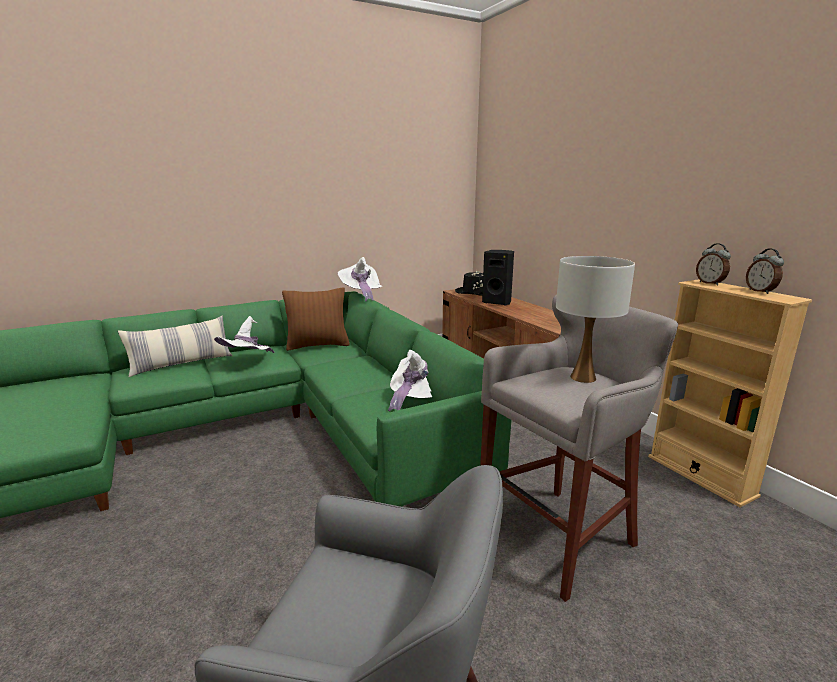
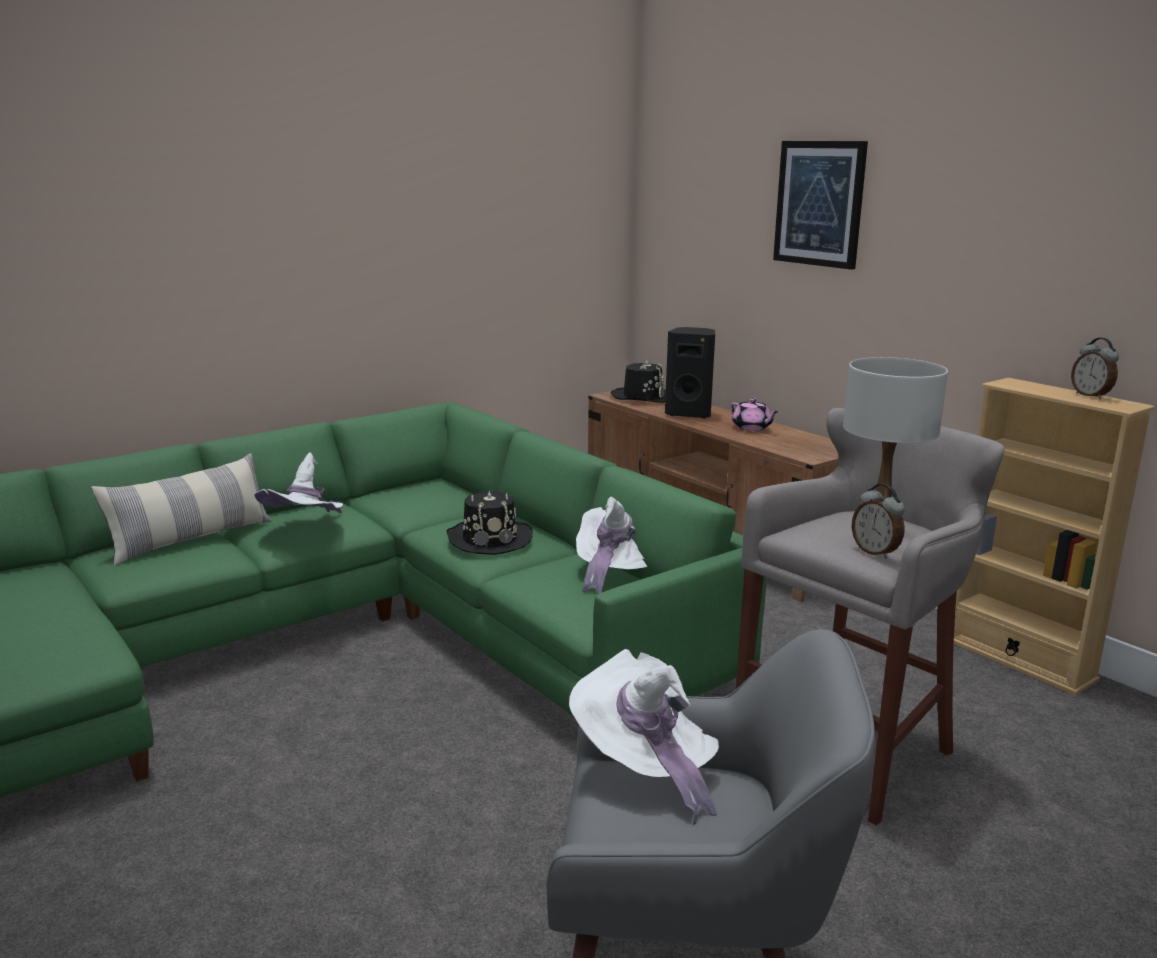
camera: 10 degrees left, 0 degrees up
(318, 345) = (408, 497): brown pillow -> none
(350, 372) = (489, 539): none -> black hat
(361, 294) = (469, 408): white hat -> white hat (645, 768)
(532, 312) = (751, 428): none -> pink teapot
(579, 168) = (819, 203): none -> picture
(710, 283) = (1024, 384): alarm clock -> alarm clock (875, 552)

